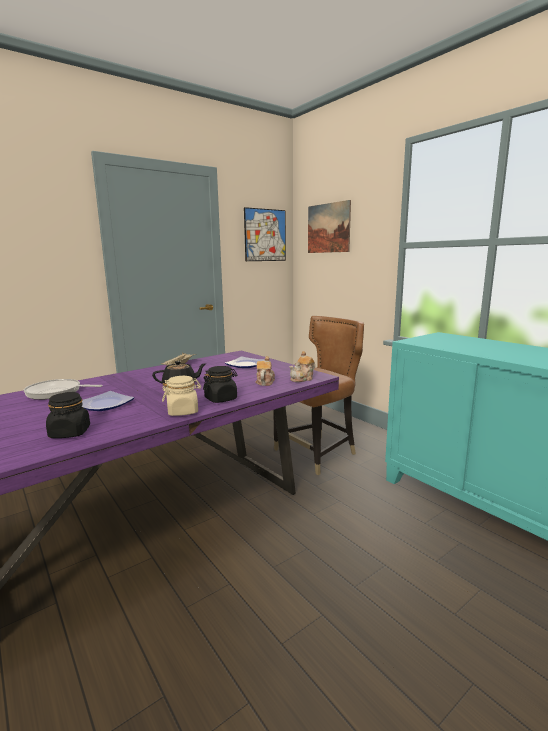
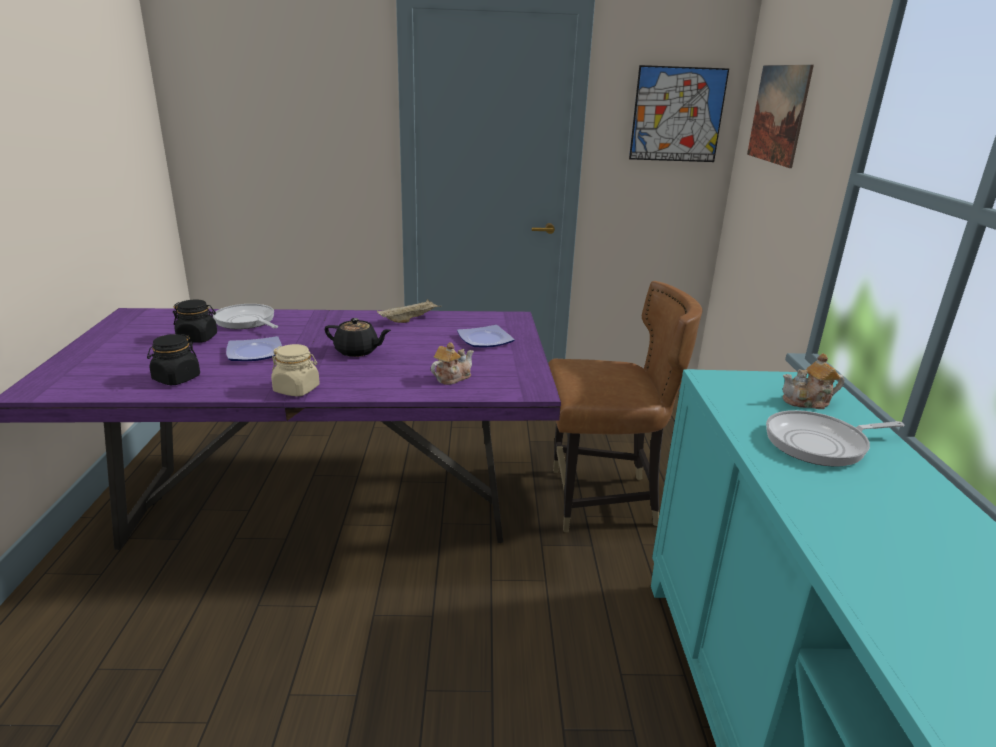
camera: 35 degrees right, 10 degrees up
(221, 399) = (360, 386): black jar -> black jar (198, 338)
(302, 379) = (505, 388): teapot -> teapot (808, 402)
(493, 348) = (820, 444): none -> frying pan

